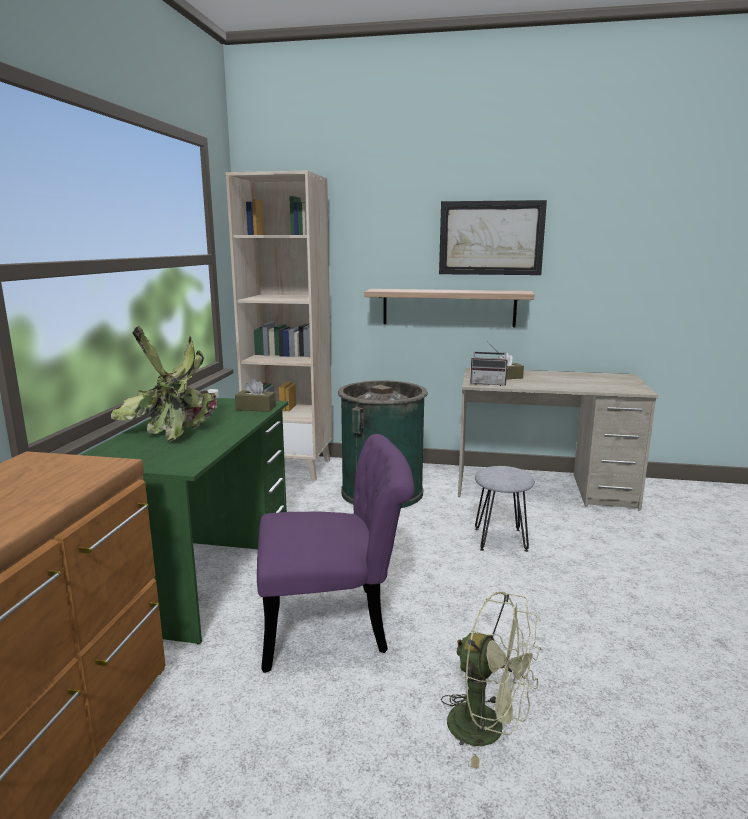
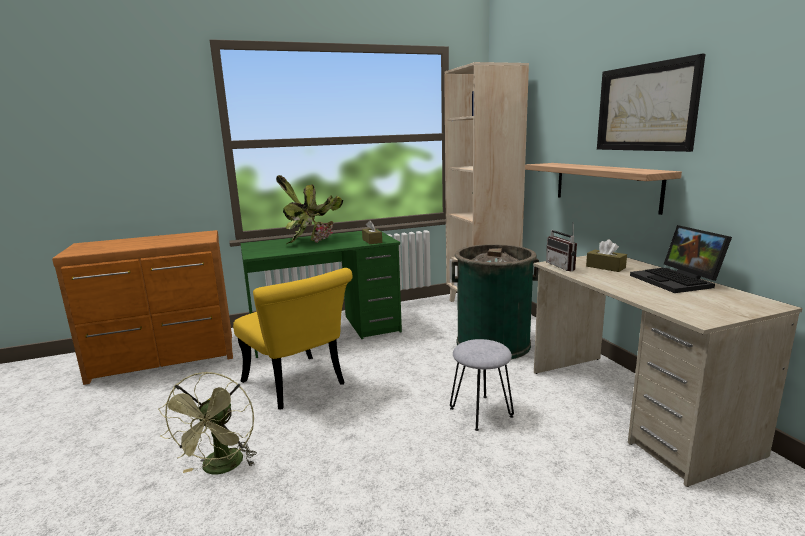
camera: 60 degrees right, 0 degrees up
(336, 625) = (298, 386): purple chair -> yellow chair
(561, 375) = (678, 281): none -> laptop

